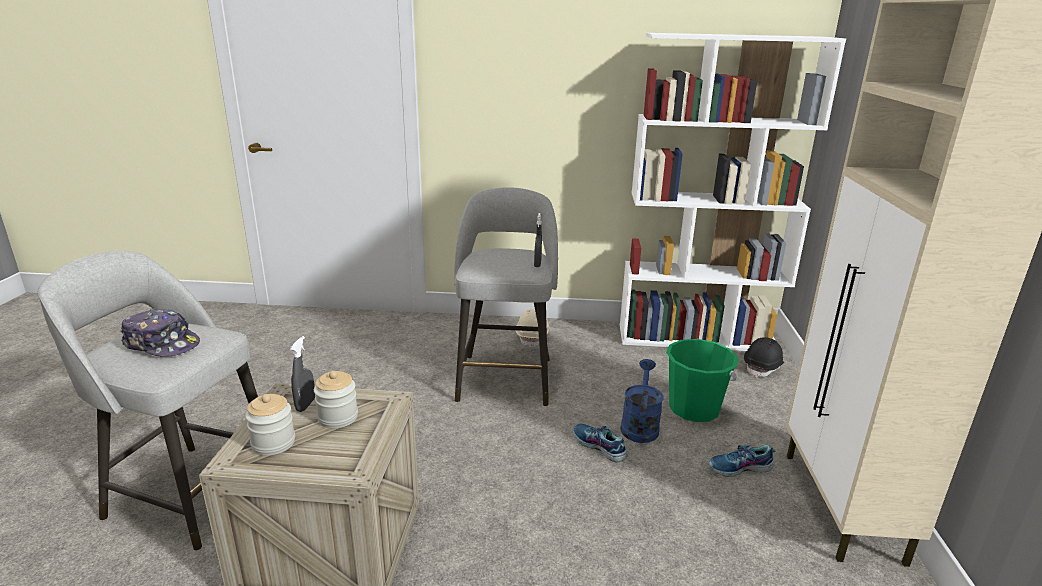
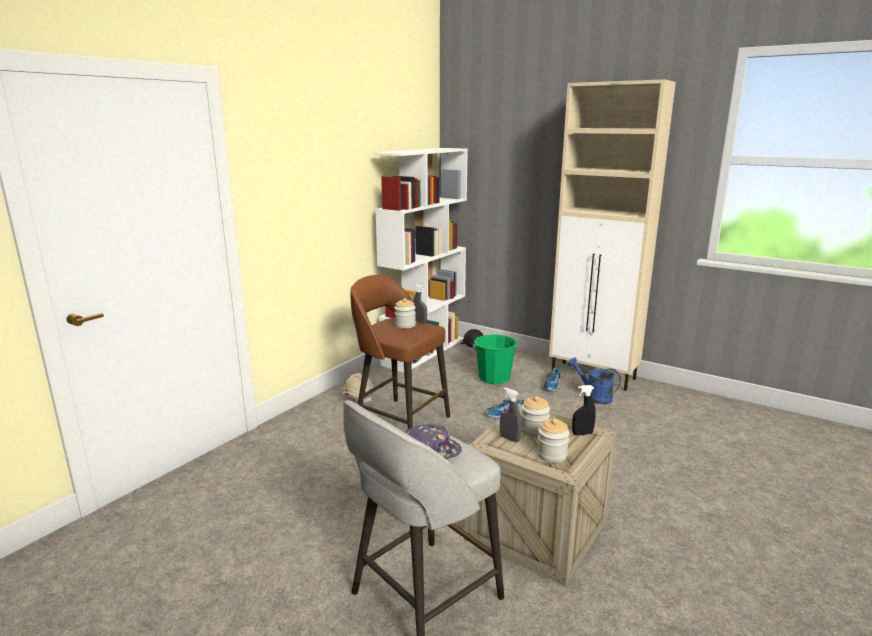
camera: 60 degrees left, 5 degrees down
(347, 457) = (582, 433): none -> black spray bottle
(505, 377) = (400, 420): grey stool -> brown stool
(512, 260) = (405, 325): none -> jar
(639, 425) = (495, 396): blue watering can -> blue watering can (593, 397)

